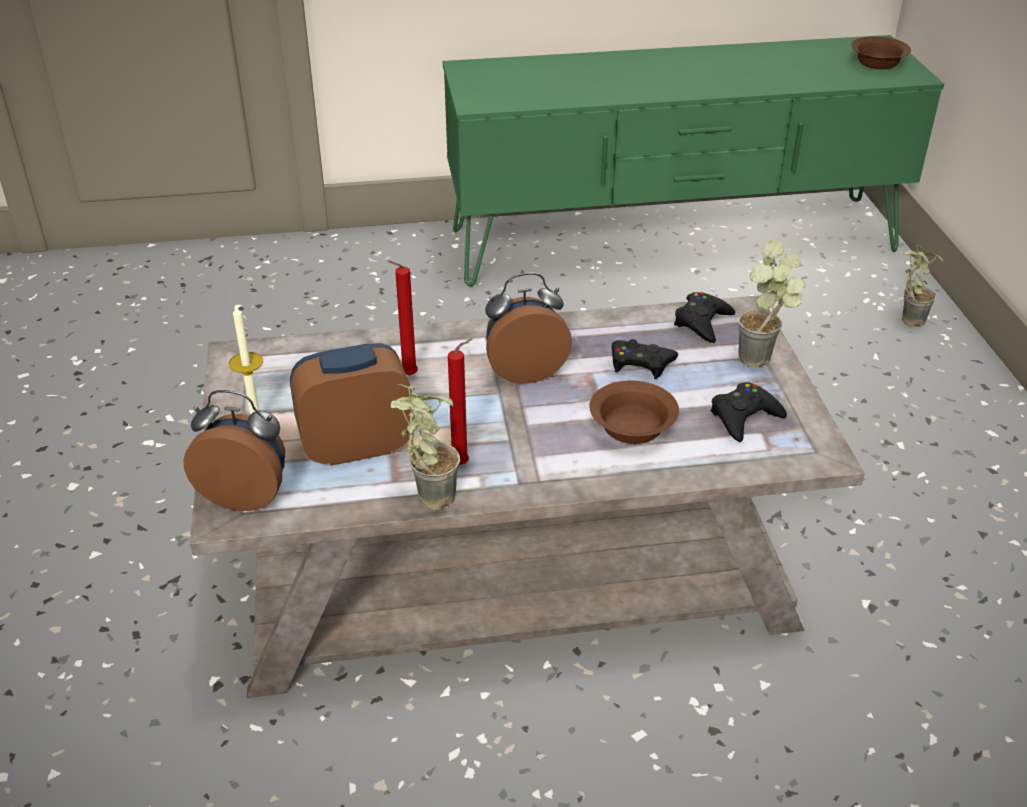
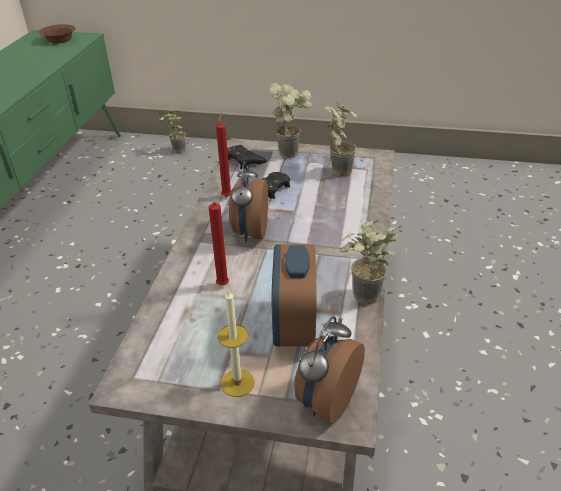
camera: 70 degrees left, 0 degrees up
(463, 464) = (335, 278): red candle -> red candle (227, 195)
(634, 426) = (328, 205): brown bowl -> none
(744, 417) = (337, 169): black game controller -> potted plant

